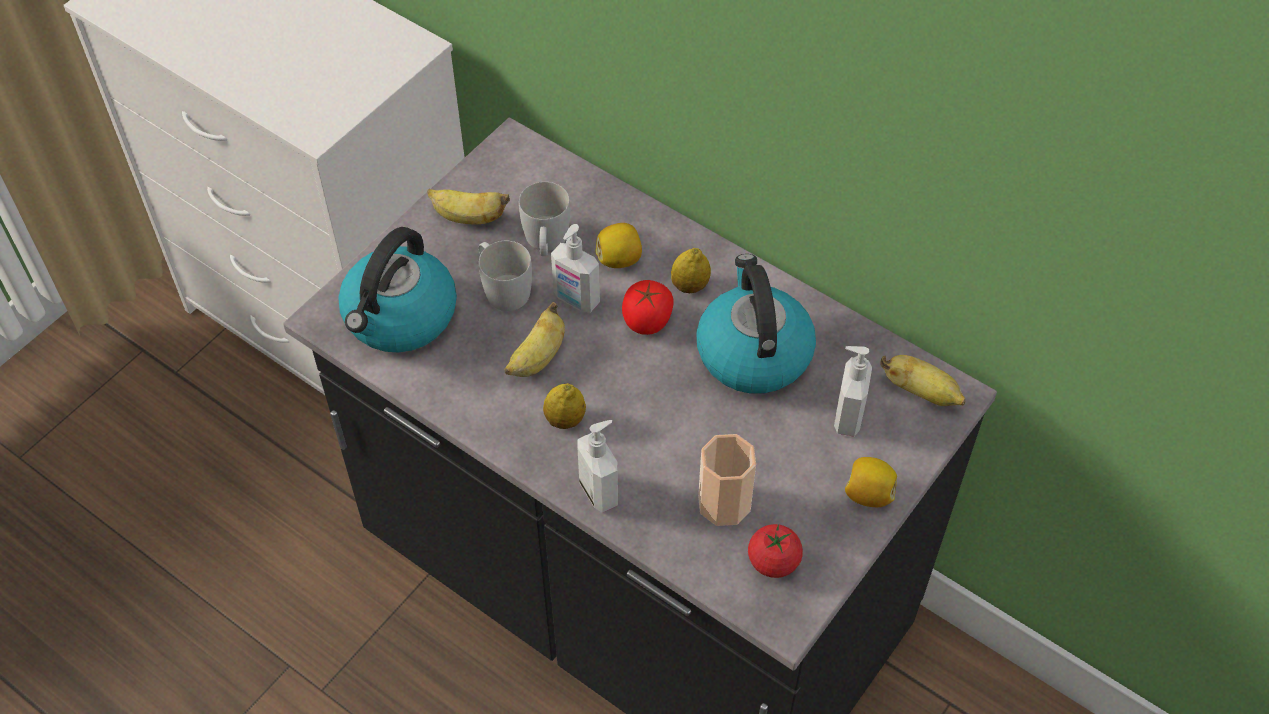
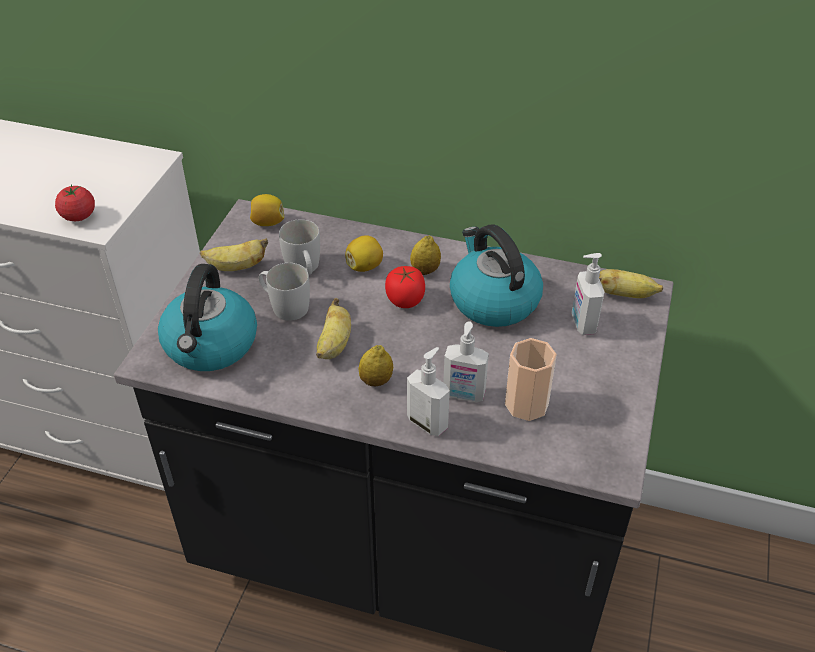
camera: 20 degrees left, 10 degrees down
(576, 300) = (345, 300): soap dispenser -> soap dispenser (463, 395)
(773, 561) = (584, 433): tomato -> tomato (78, 216)
(868, 494) = (626, 368): lemon -> lemon (267, 222)

